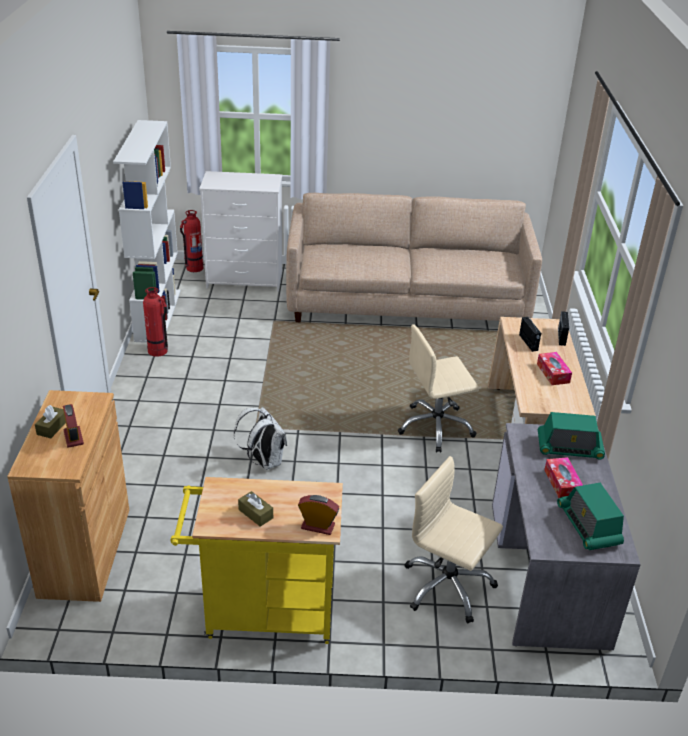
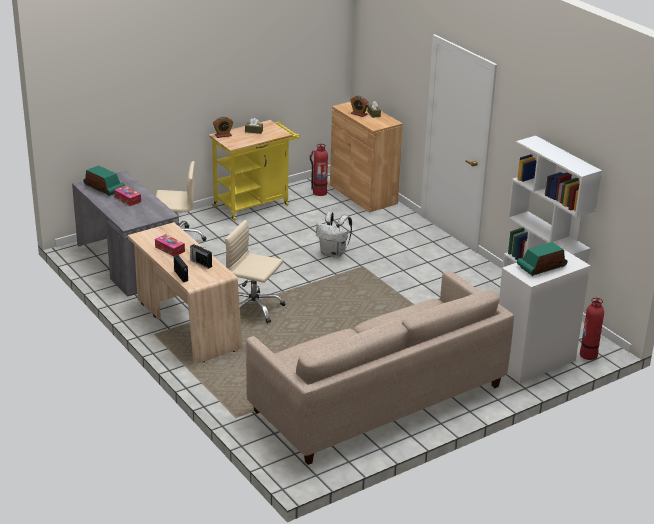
camera: 145 degrees right, 5 degrees down
(158, 351) = (492, 283): fire extinguisher -> fire extinguisher (319, 192)
(436, 427) = (253, 308): beige office chair -> beige office chair turned 105 degrees counterclockwise
(569, 448) = (133, 215): radio -> radio (541, 267)

